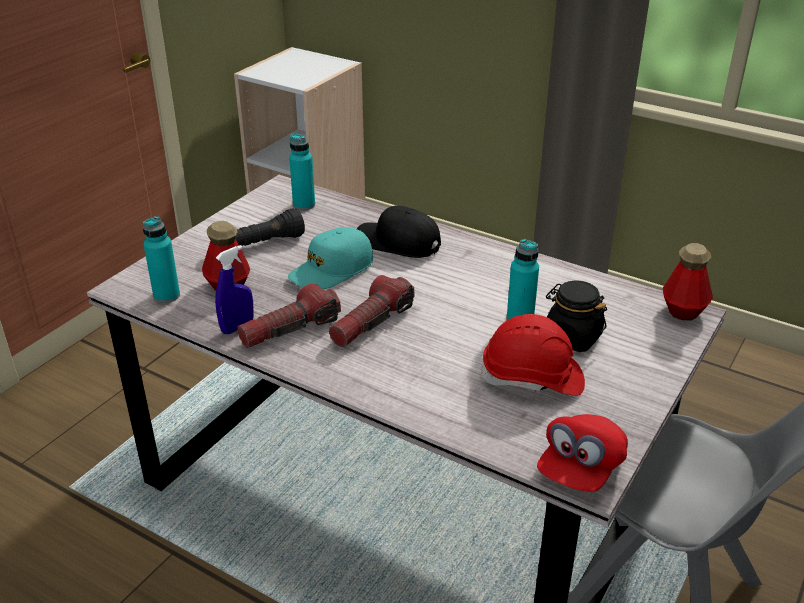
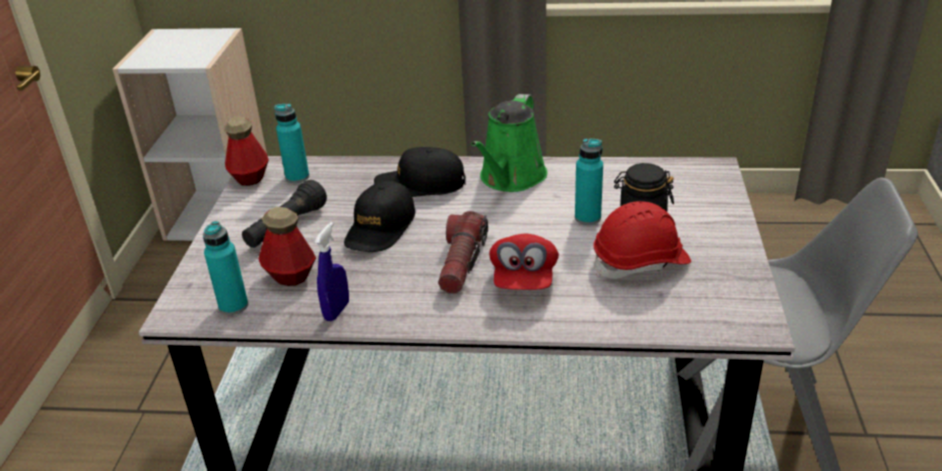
camera: 25 degrees left, 0 degrees up
(290, 329) = (391, 295): flashlight -> none
(332, 270) = (380, 228): turquoise cap -> black cap
(481, 261) = (510, 178): none -> green watering can
(580, 468) = (742, 320): red cap -> red cap (524, 279)
(683, 310) = (706, 168): bottle -> bottle (250, 178)

